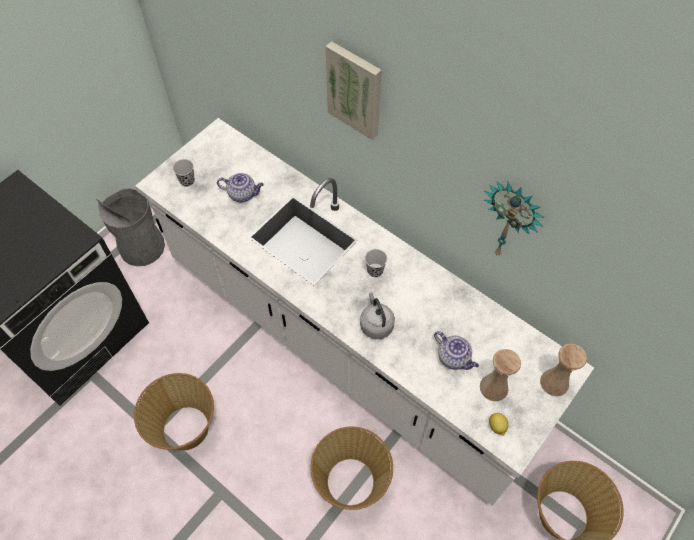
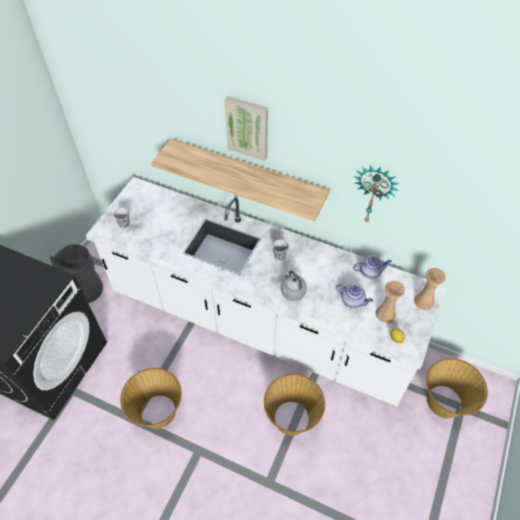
camera: 15 degrees left, 5 degrees down
(243, 194) = (168, 225): teapot -> teapot (370, 271)
(352, 152) = (247, 175): none -> shelf

